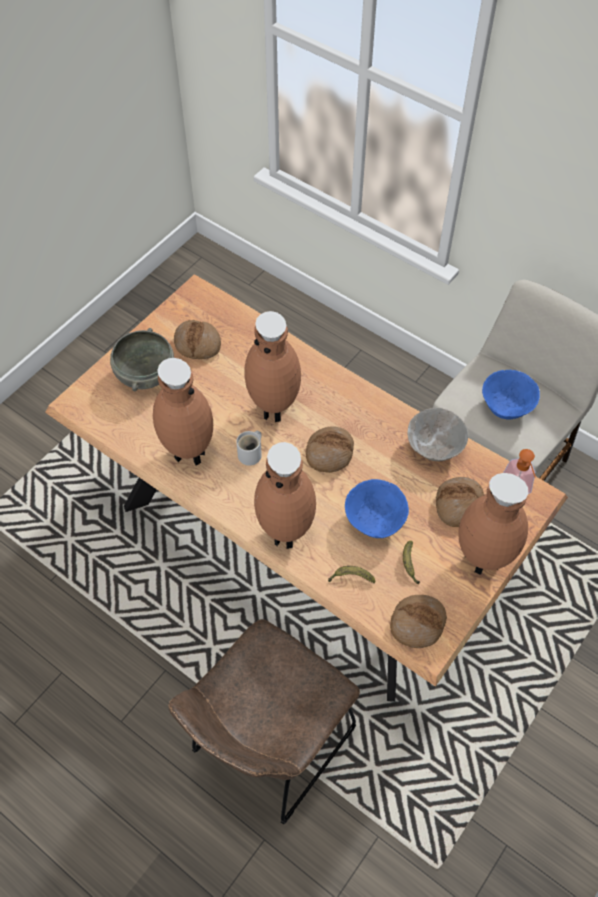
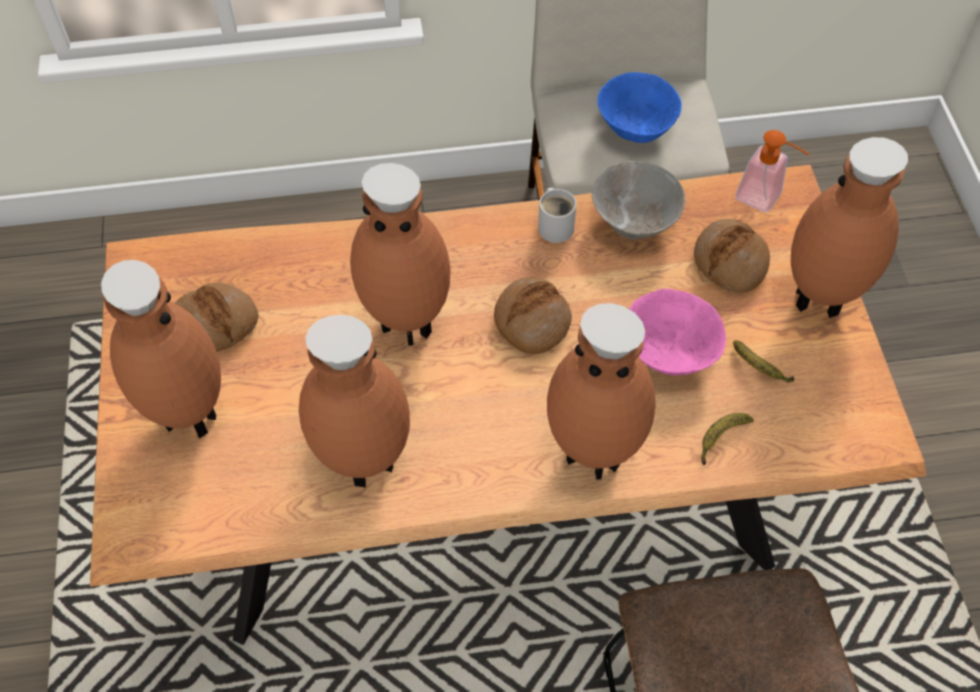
camera: 45 degrees left, 0 degrees up
(145, 374) = (187, 417): grey bowl -> brown vase
(251, 454) = (443, 399): white mug -> white mug (556, 225)
(375, 520) = (668, 353): blue bowl -> pink bowl
(417, 623) = (842, 424): bread -> none

